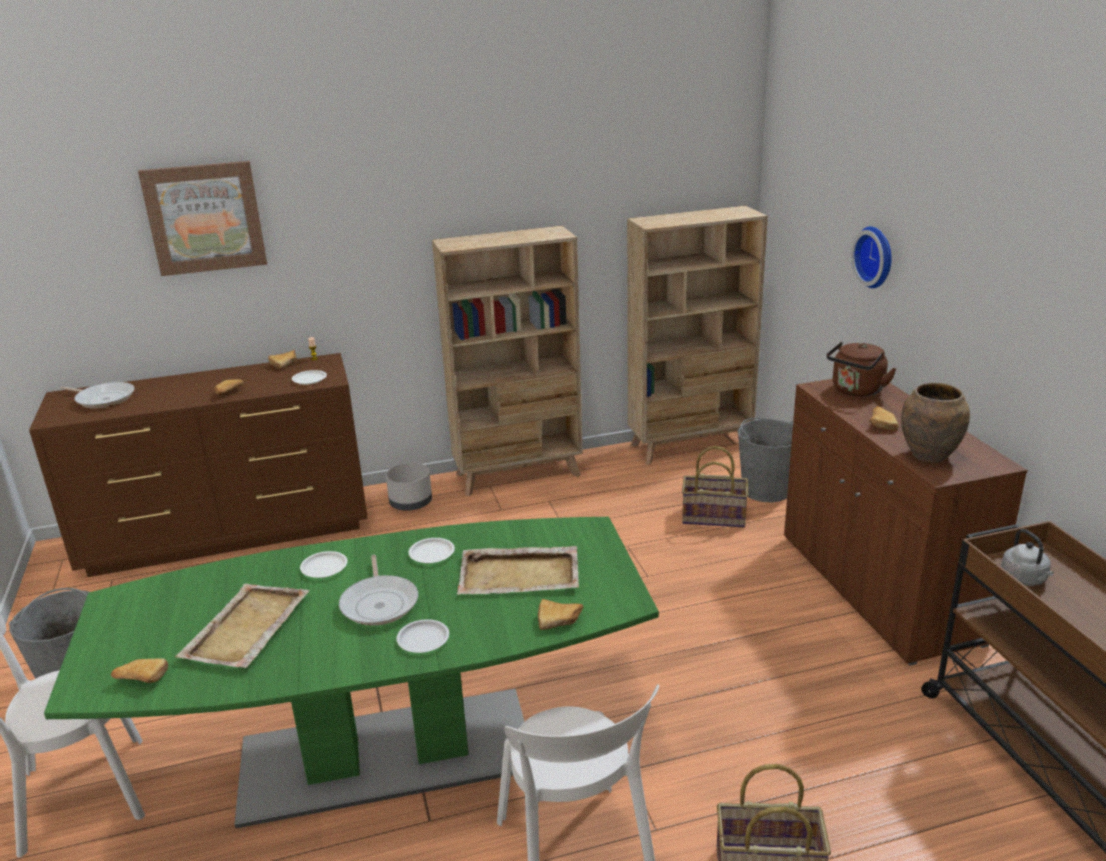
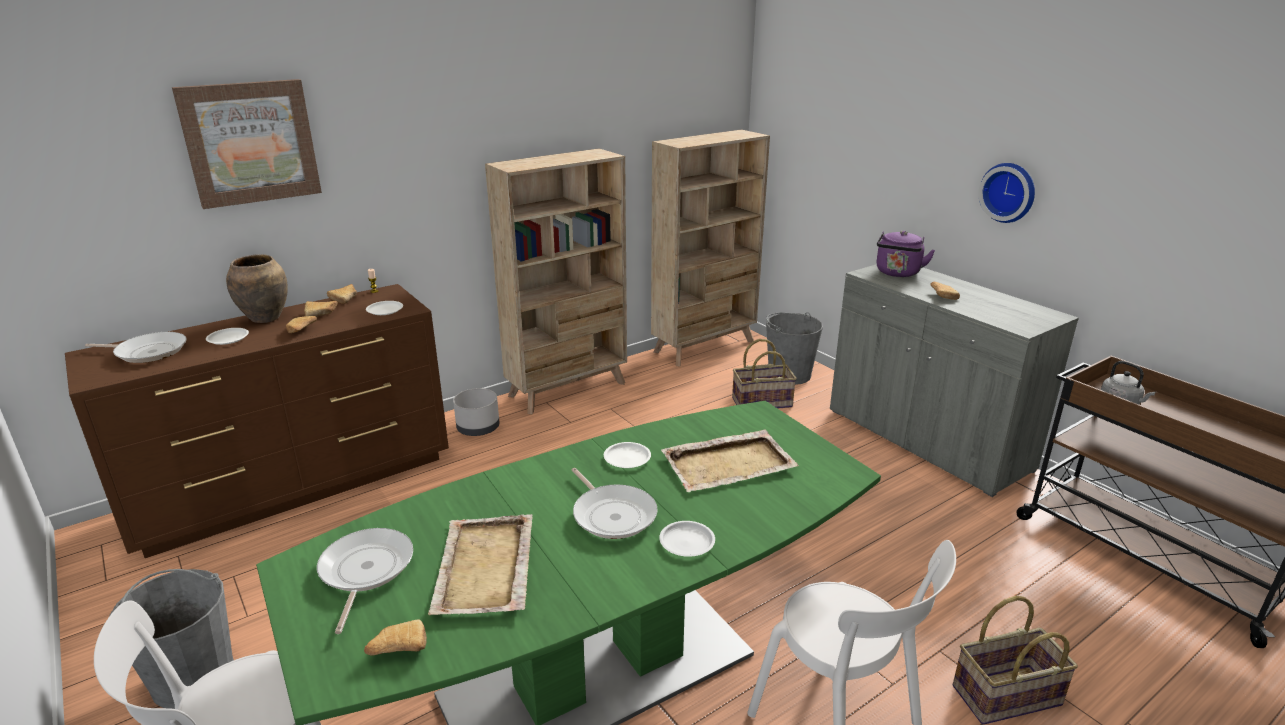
camera: 20 degrees left, 0 degrees up
(158, 613) = (365, 571): none -> frying pan
(324, 568) = (524, 490): white plate -> white plate (228, 339)
(560, 620) = (803, 499): bread -> bread (322, 313)
(856, 391) = (897, 273): brown kettle -> purple kettle
(876, 256) = (895, 158): wall clock -> wall clock (1009, 192)
(877, 588) = (926, 440): brown cabinet -> grey cabinet
(929, 456) = (1001, 315): brown vase -> brown vase (266, 318)

